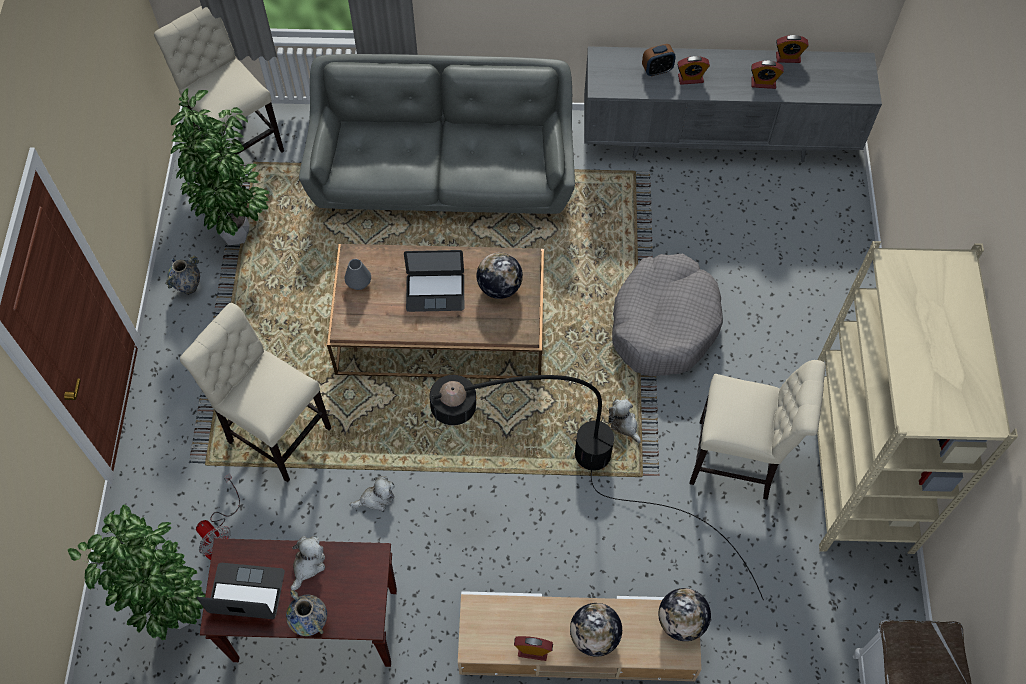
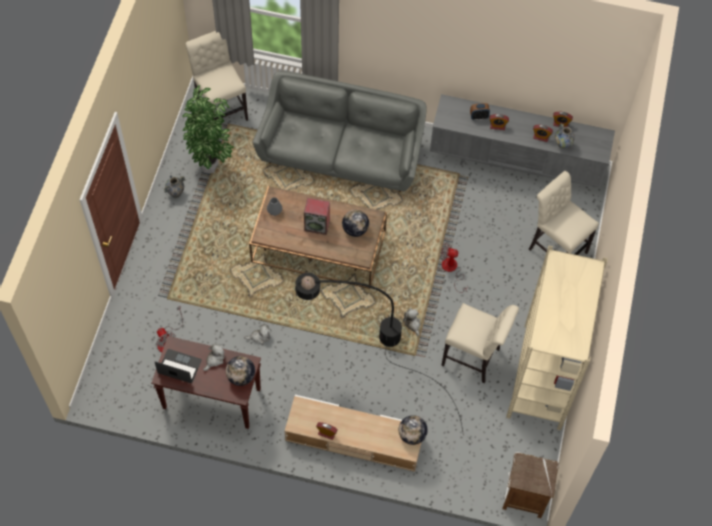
camera: 10 degrees right, 0 degrees up
(178, 613) = (137, 377): potted plant -> none
(275, 431) = (210, 288): beige stool -> beige stool (555, 248)
(311, 623) = (210, 389): vase -> vase (562, 145)
(435, 292) = (317, 225): laptop -> speaker
(594, 636) = (362, 433): globe -> globe (241, 376)
(663, 323) = (451, 270): grey dog bed -> fan

